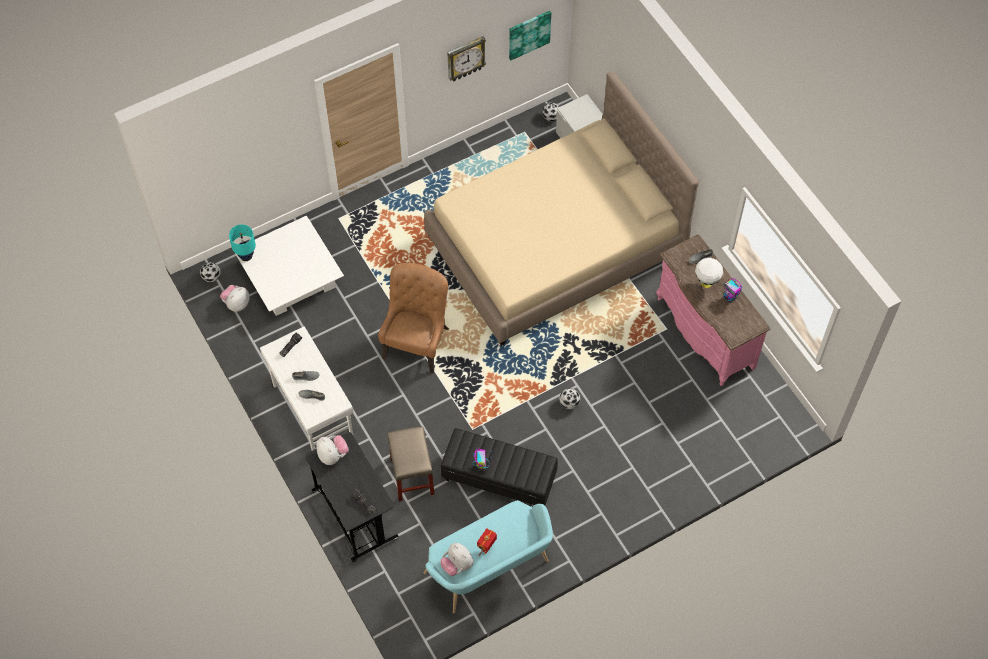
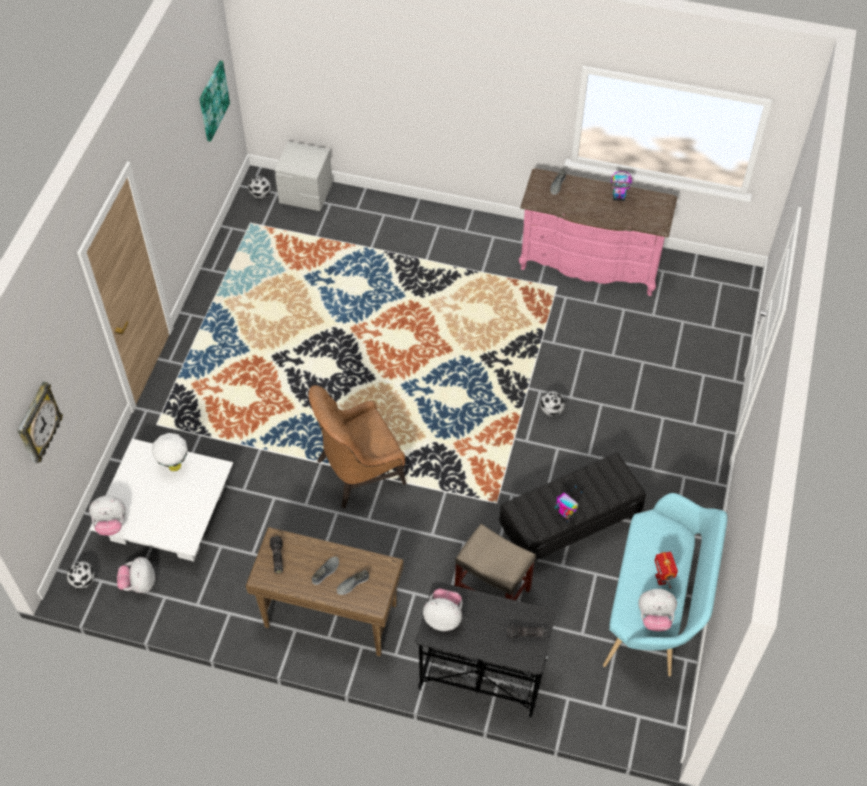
camera: 45 degrees left, 5 degrees down
(246, 256) = (111, 524): turquoise table lamp -> plush toy
(312, 410) = (330, 616): white console table -> brown console table
(417, 342) = (359, 471): brown chair -> brown chair turned 90 degrees counterclockwise
(465, 58) = (179, 157): wall clock -> wall clock (38, 424)
(556, 244) = (386, 292): beige bed -> none
(706, 284) = (587, 201): white table lamp -> white table lamp (174, 466)

